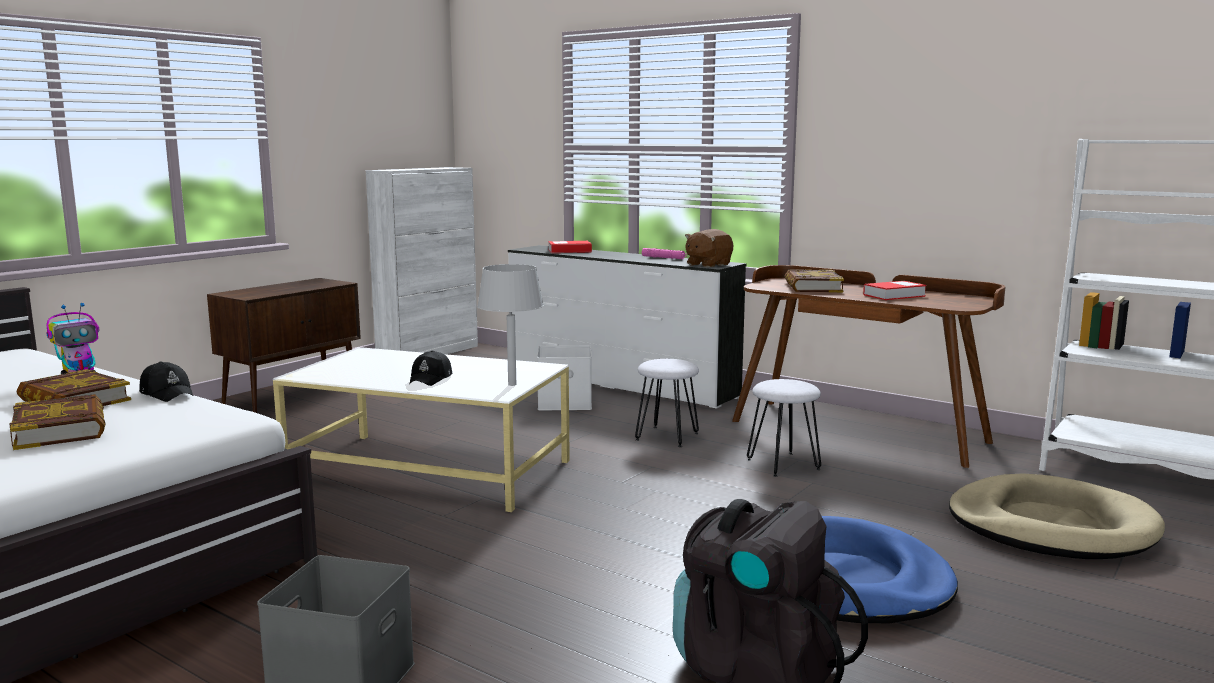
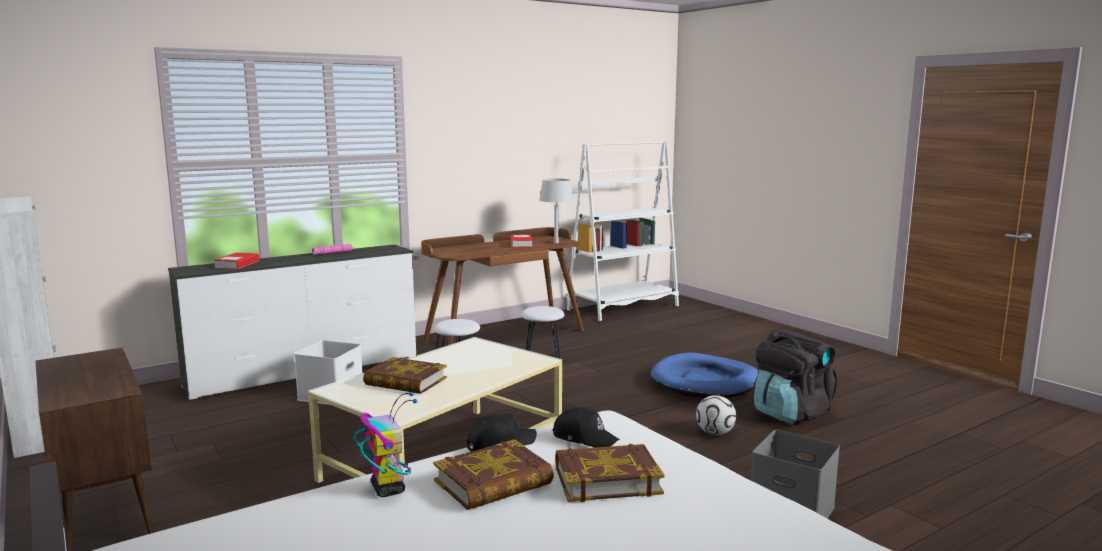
camera: 70 degrees left, 0 degrees up
(431, 379) = (472, 373): black cap -> black cap (585, 438)
(512, 384) = (517, 354): grey table lamp -> grey table lamp (556, 242)
(604, 605) = (714, 433): none -> football
(708, 264) = (388, 250): brown plush toy -> none
(812, 287) = (472, 249): book -> book (405, 382)
(1051, 526) = (666, 336): beige dog bed -> none

